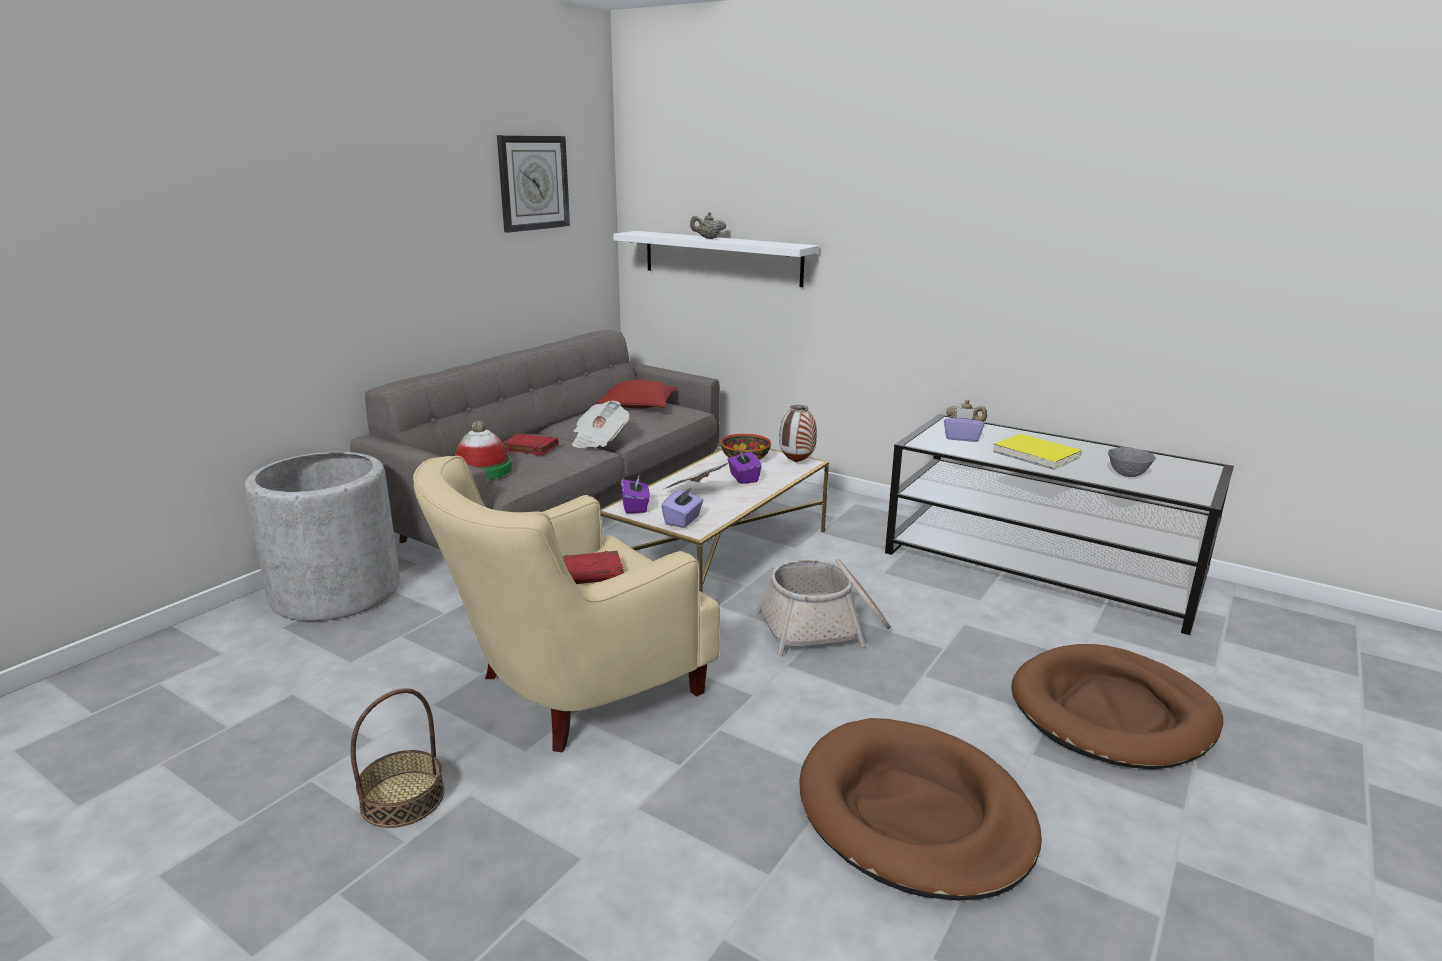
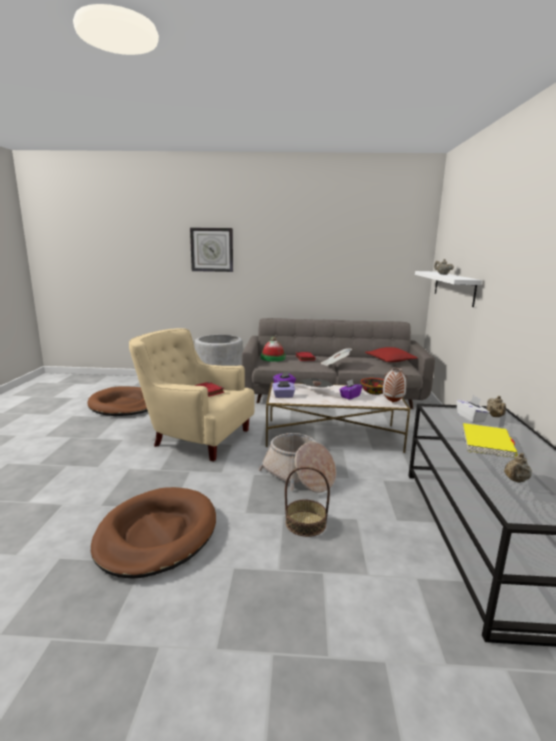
camera: 60 degrees right, 5 degrees down
(402, 798) = (116, 431): basket -> basket (305, 523)
(533, 183) = (371, 242): wall clock -> wall clock (212, 249)
(962, 438) = (471, 418): purple tissue box -> white tissue box
(1112, 712) = (310, 600): brown dog bed -> brown dog bed (124, 405)
(1128, 475) = (515, 480): grey bowl -> beige teapot

